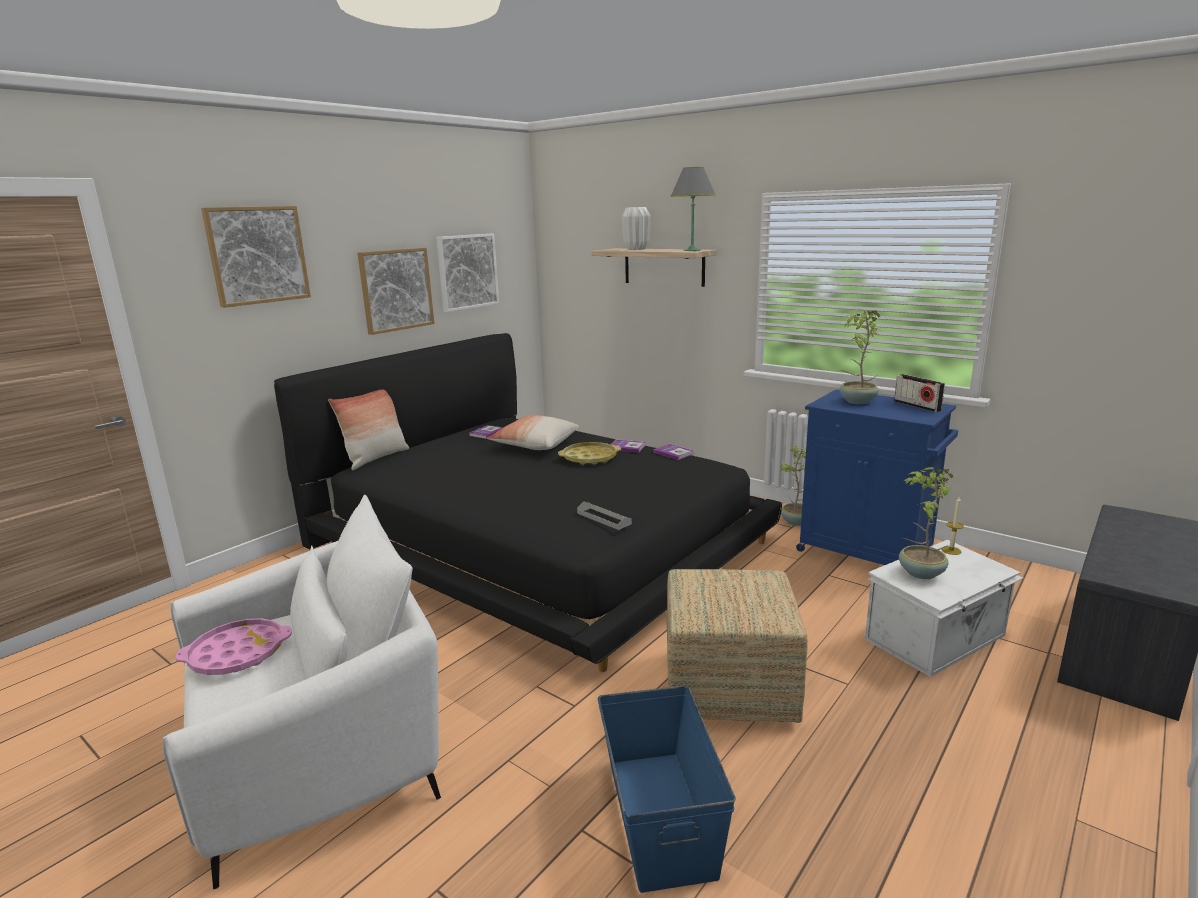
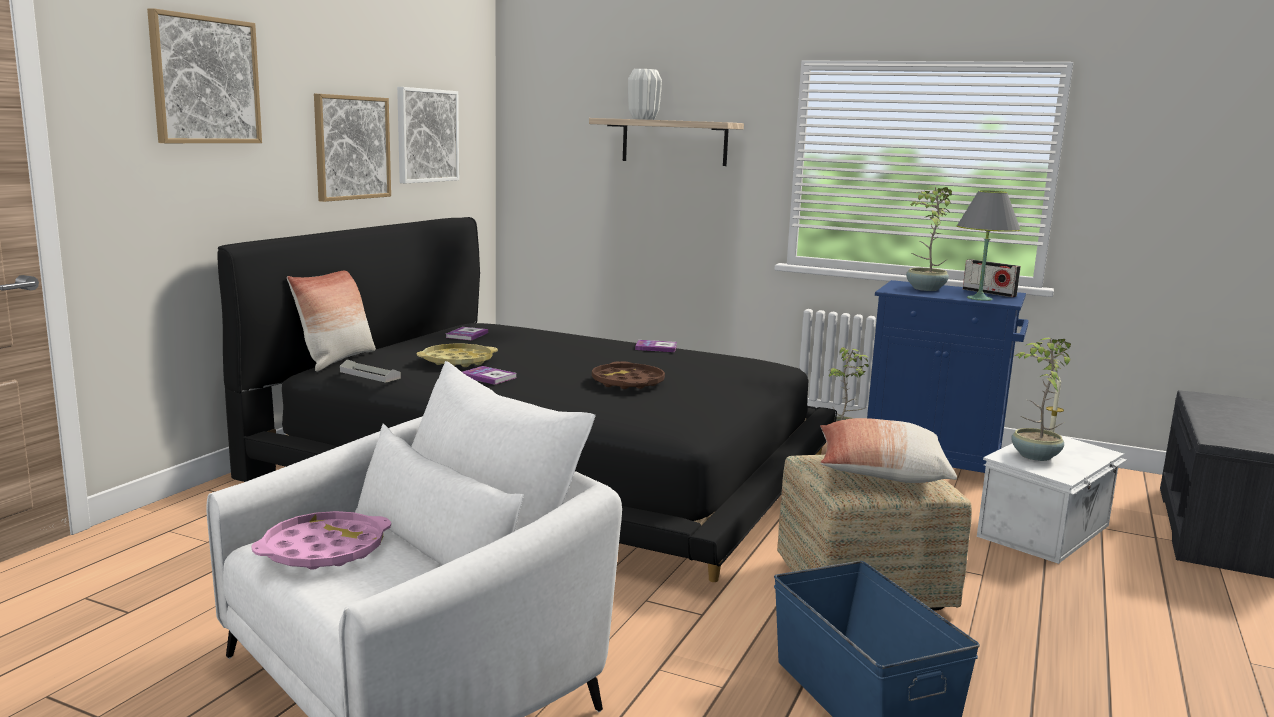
camera: 15 degrees left, 5 degrees down
(535, 445) = (541, 346): pillow -> pillow (880, 473)
(574, 487) = (627, 382): none -> brown tray
(589, 458) = (621, 357): yellow tray -> yellow tray (457, 361)
(604, 518) = (688, 408): grey tray -> grey tray (370, 375)
(673, 453) = (715, 353): book -> book (488, 377)
(692, 250) = (718, 121): grey table lamp -> grey table lamp (979, 298)

